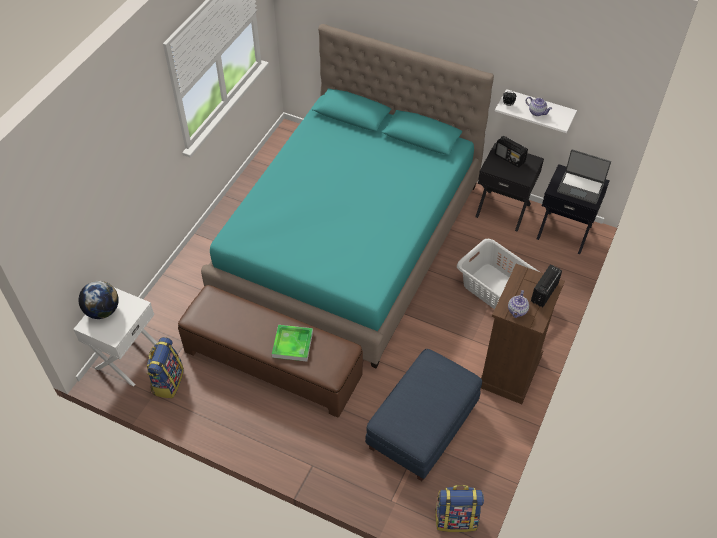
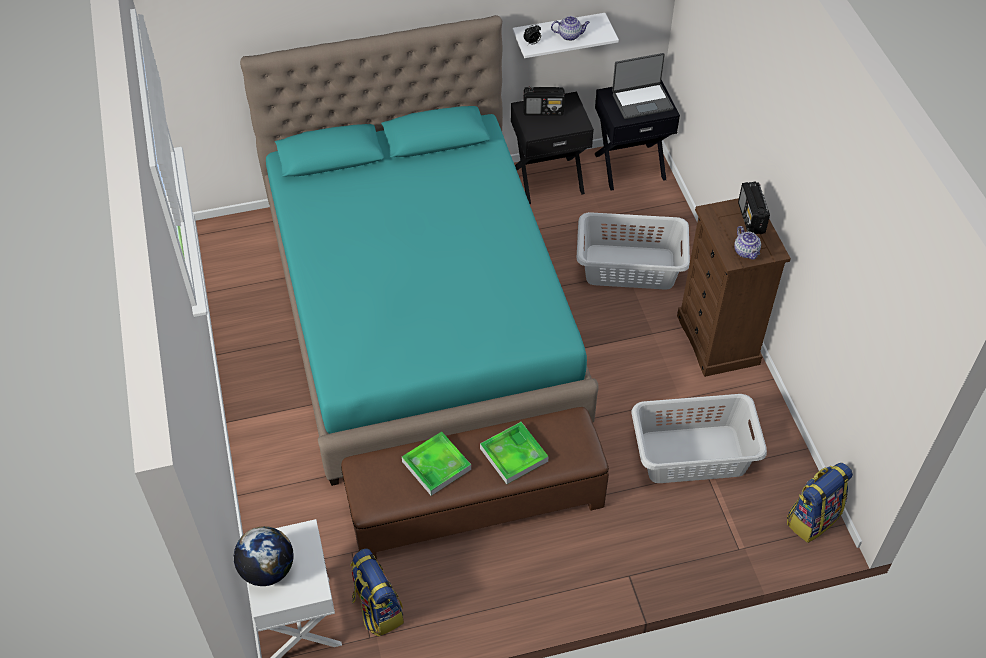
camera: 40 degrees left, 0 degrees up
(247, 321) = (436, 465): none -> tray
(422, 427) = (693, 455): blue ottoman -> grey laundry basket

